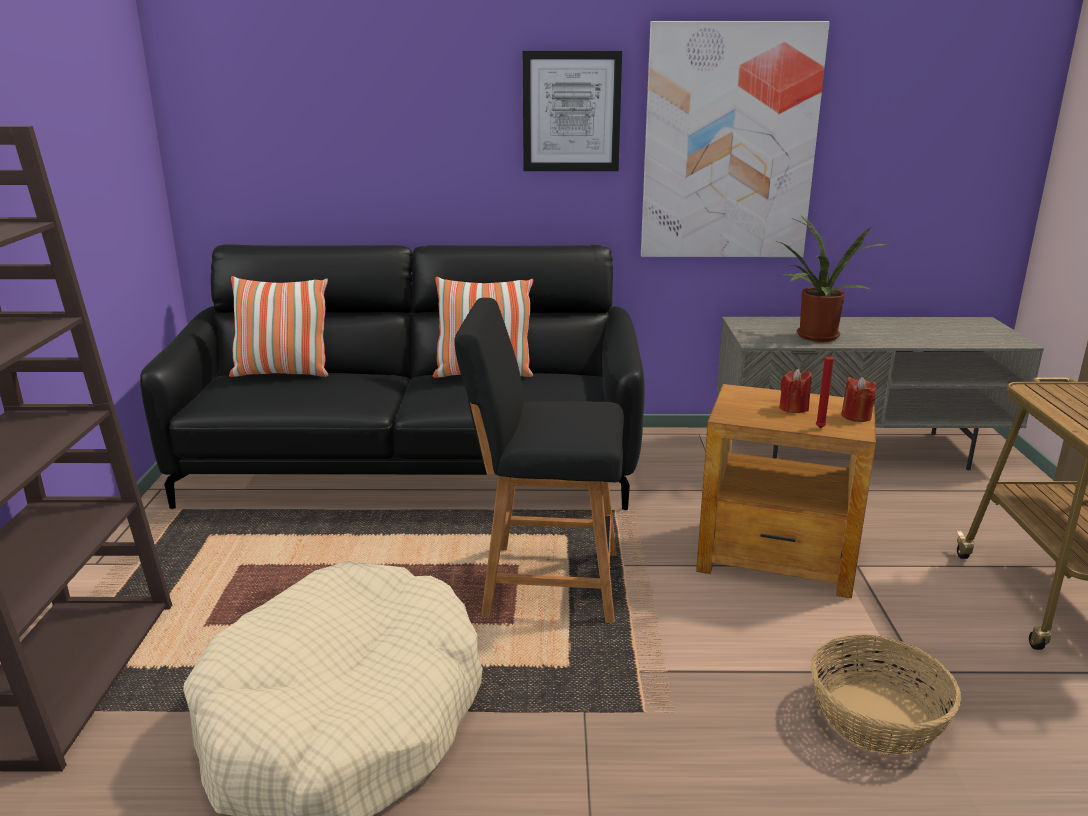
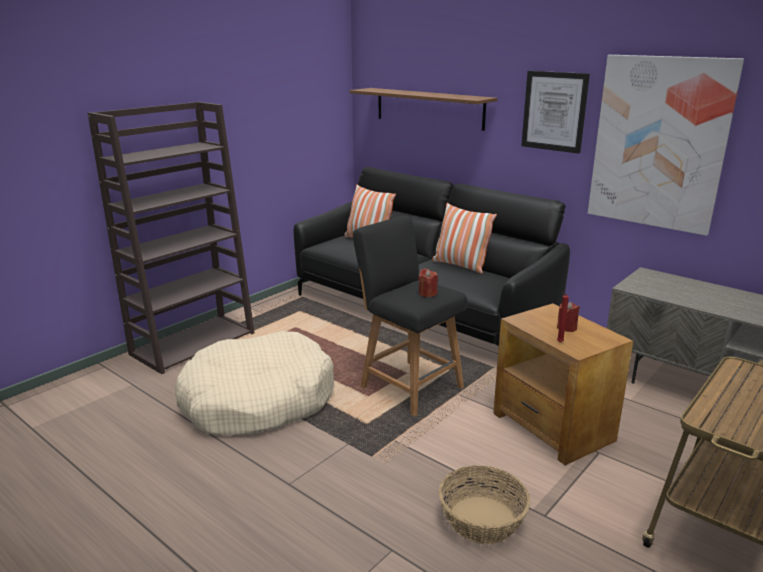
camera: 40 degrees right, 0 degrees up
(338, 125) = (429, 108): none -> brown shelf
(815, 337) = (680, 295): potted plant -> none
(856, 416) = (598, 344): red candle -> red candle (427, 293)

